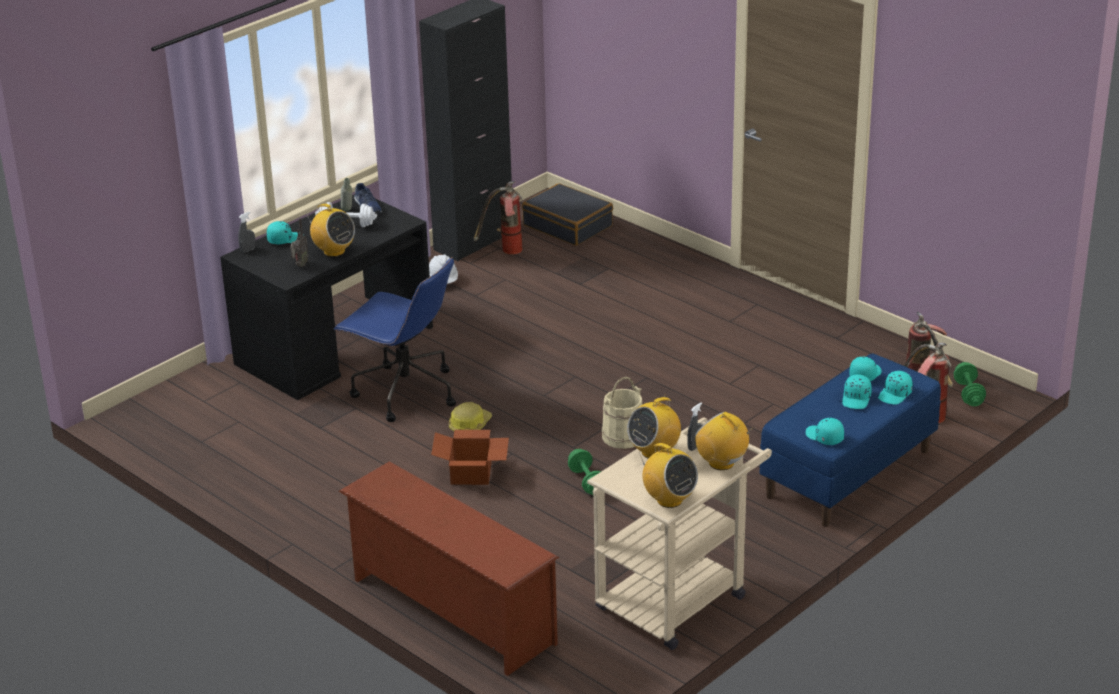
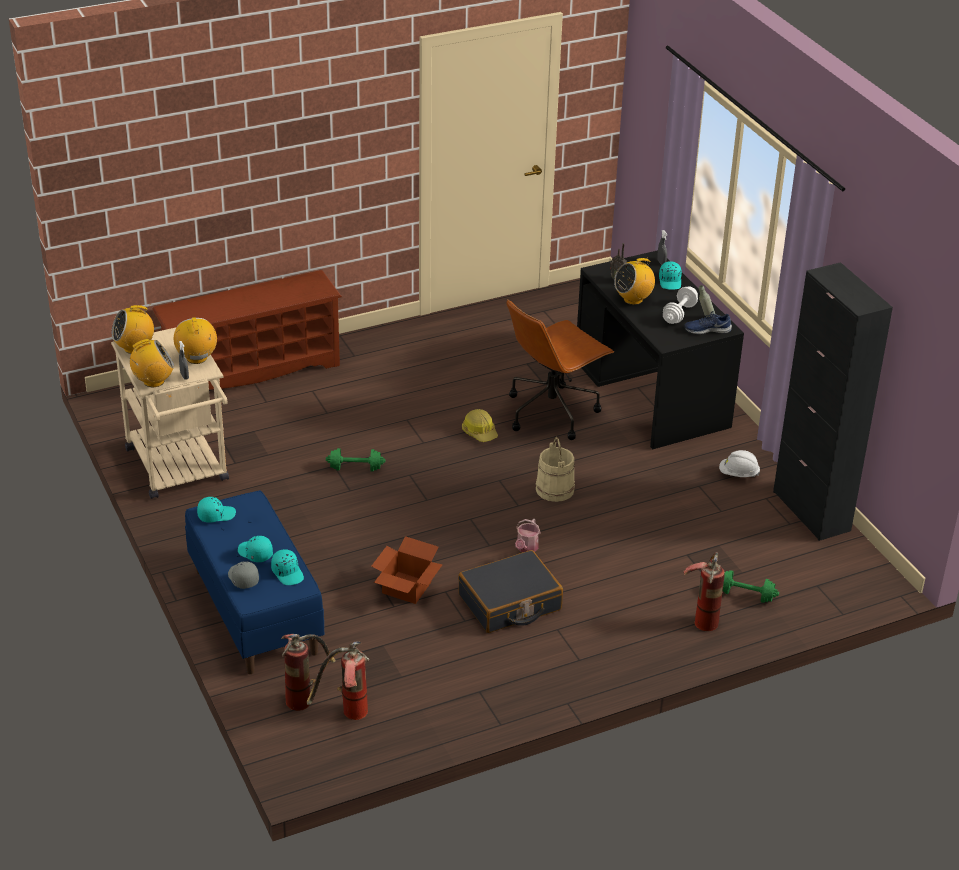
camera: 110 degrees right, 5 degrees up
(404, 392) = (552, 411): blue office chair -> brown office chair
(472, 473) = (410, 417): cardboard box -> cardboard box (405, 588)
(505, 252) = (778, 525): fire extinguisher -> fire extinguisher (702, 616)
(568, 225) = (818, 581): black suitcase -> black suitcase (510, 603)
(623, 436) = (406, 504): beige bucket -> beige bucket (555, 489)
(635, 358) = (526, 548): none -> watering can
(895, 394) = (242, 578): turquoise cap -> grey cap
(968, 394) = (317, 743): green dumbbell -> green dumbbell (745, 595)

